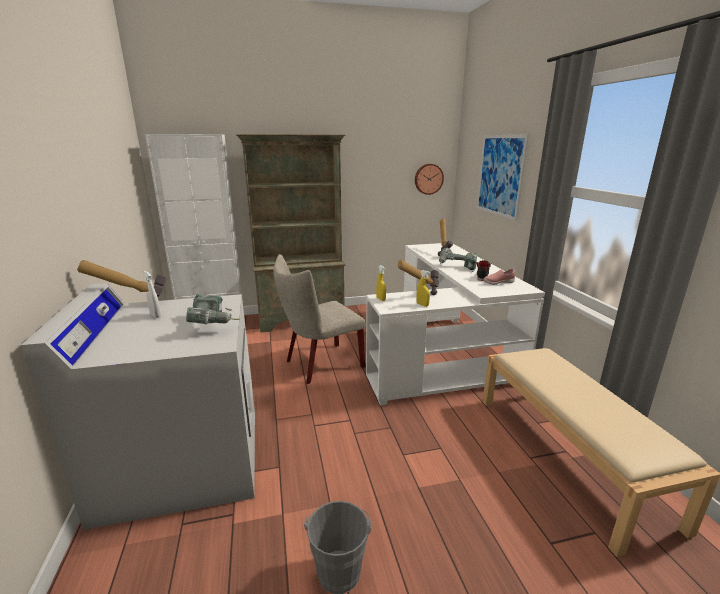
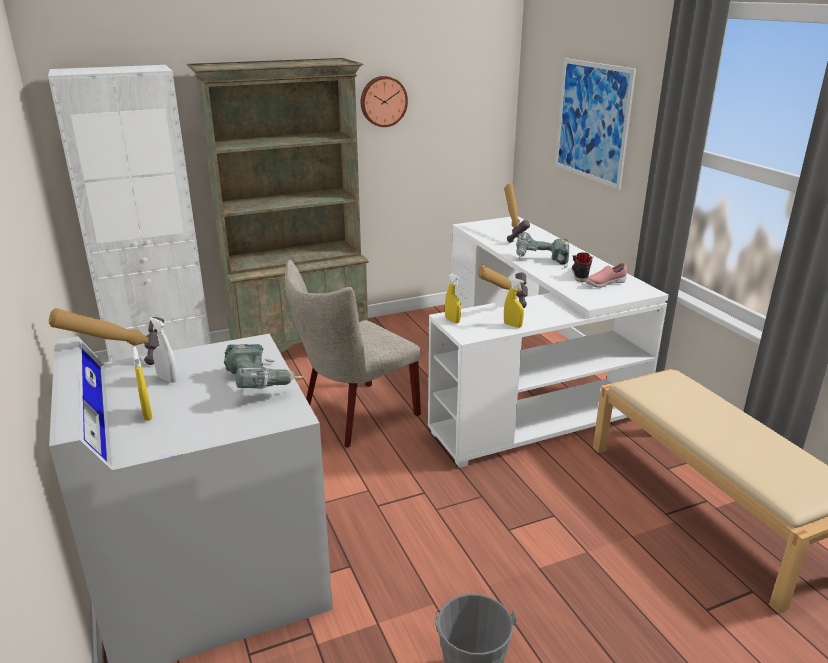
camera: 10 degrees left, 5 degrees up
(124, 335) = (147, 414): none -> yellow spray bottle
(428, 179) = (478, 118): wall clock -> wall clock (383, 101)

